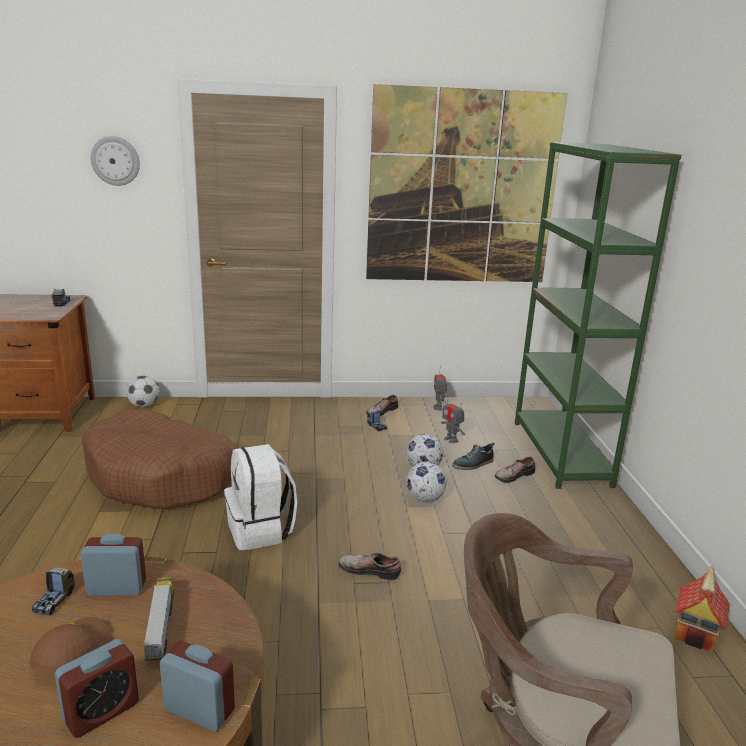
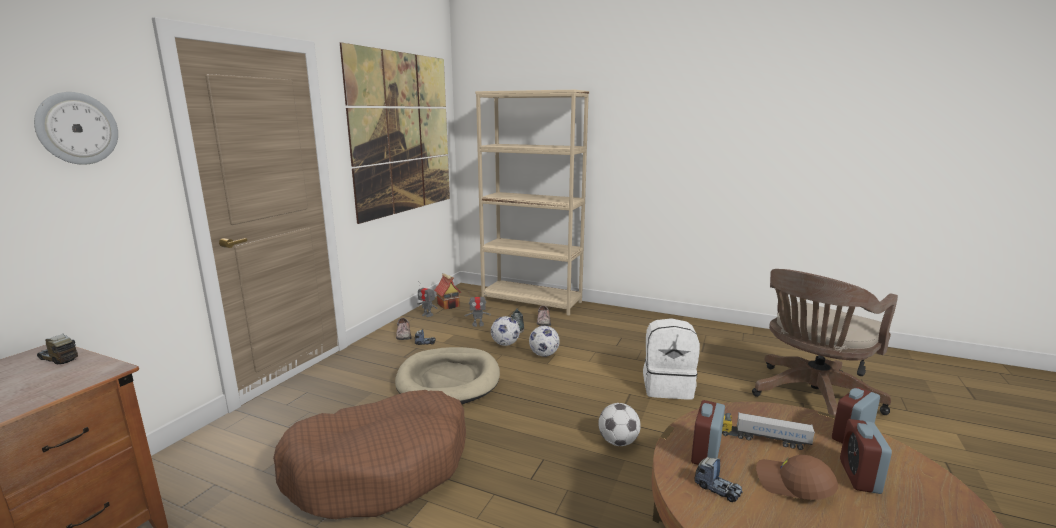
camera: 60 degrees left, 5 degrees down
(101, 712) = (859, 476): alarm clock -> alarm clock turned 150 degrees counterclockwise
(144, 405) = (188, 453): football -> football (618, 442)
(261, 530) = (529, 429): white backpack -> white backpack (668, 387)
(316, 461) = (448, 380): none -> beige dog bed
(370, 569) = (612, 396): shoe -> none
(560, 453) = (532, 301): green bookcase -> beige bookcase
(696, 633) = (713, 329): toy house -> toy house (448, 305)

